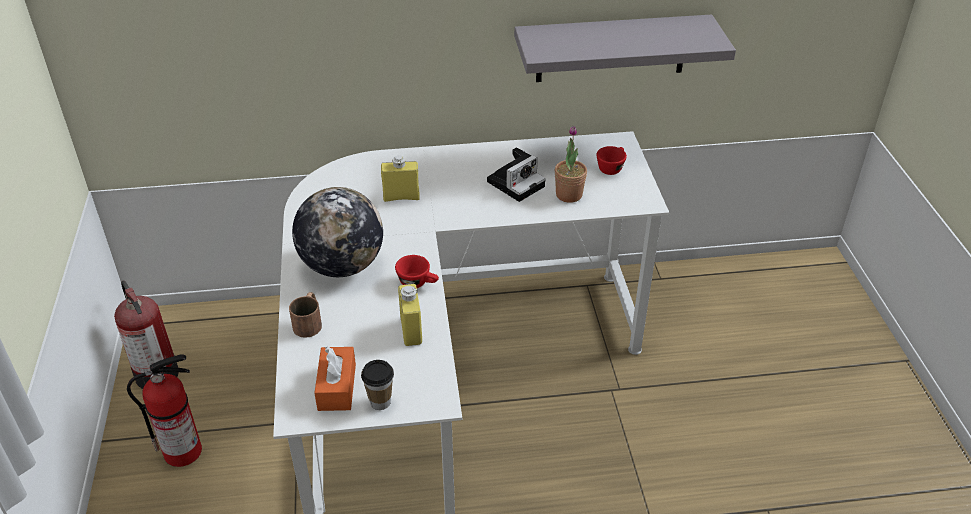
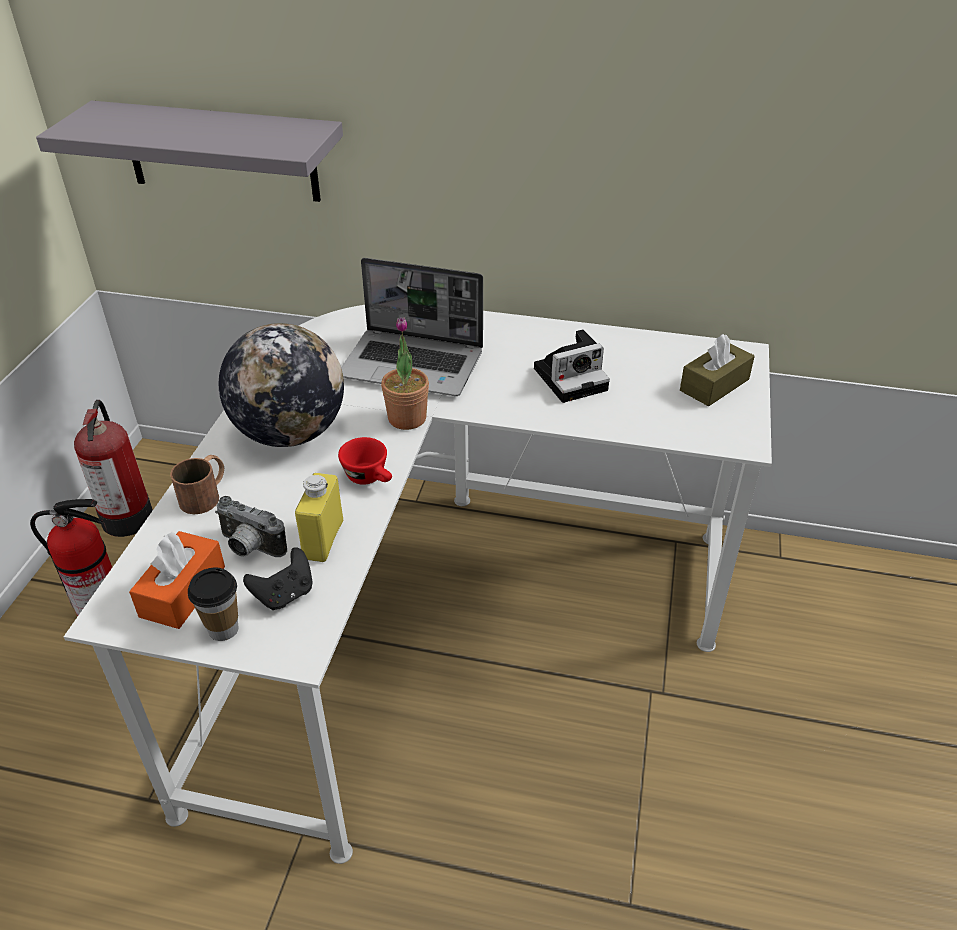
camera: 20 degrees right, 0 degrees up
(363, 348) = (249, 548): none -> camera
(401, 197) = (414, 364): yellow bottle -> laptop
(407, 371) = (285, 595): none -> black game controller
(569, 195) = (636, 408): potted plant -> potted plant (407, 418)
(611, 48) = (752, 217): grey shelf -> grey shelf (221, 152)
(611, 167) = (714, 385): red cup -> brown tissue box

